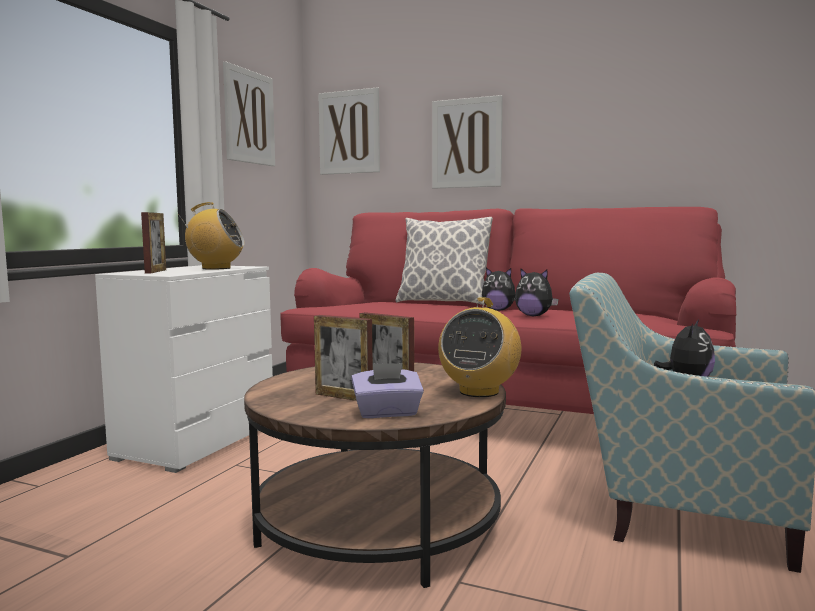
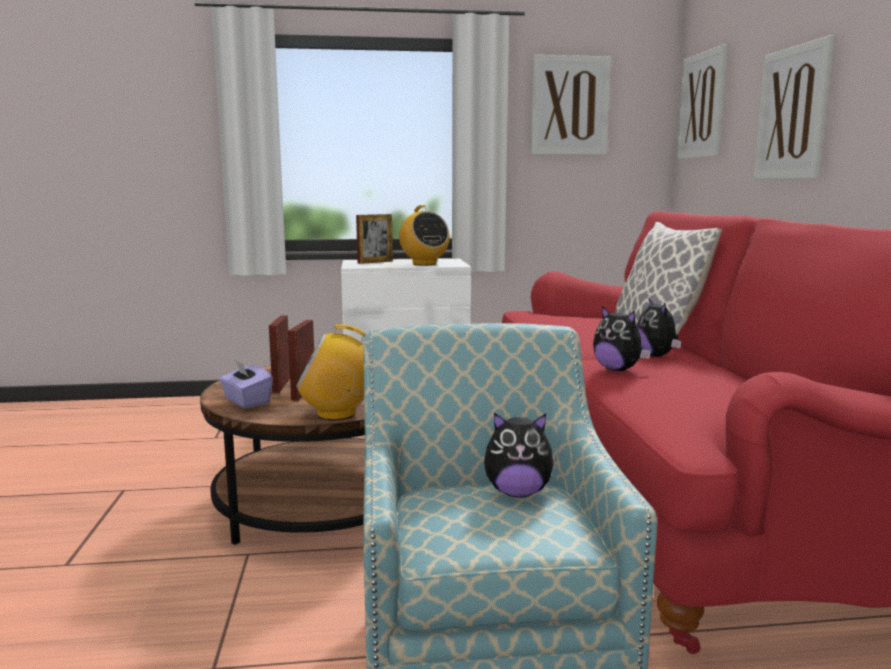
camera: 60 degrees right, 5 degrees up
(534, 316) = (617, 369): plush toy -> plush toy turned 45 degrees counterclockwise

